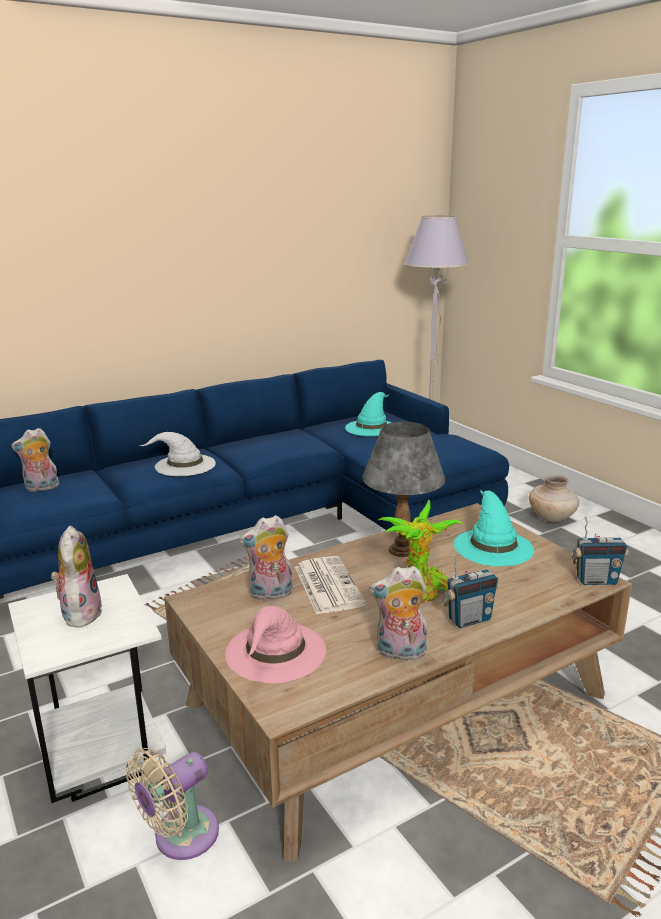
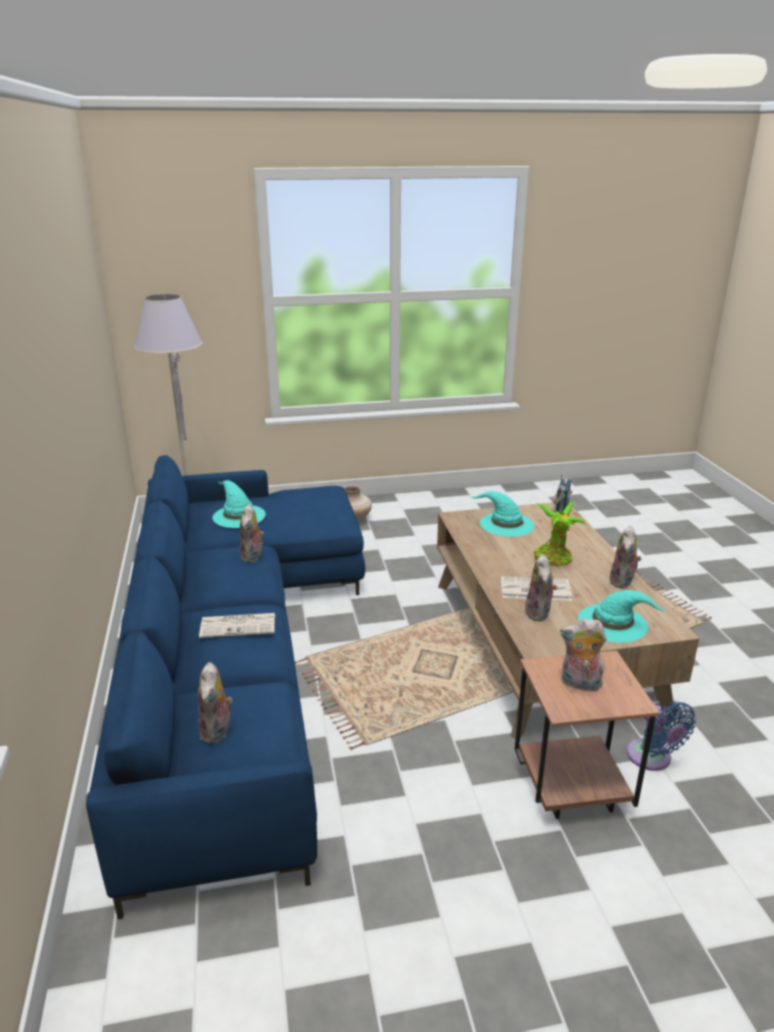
camera: 70 degrees left, 5 degrees up
(106, 760) = (571, 790): white side table -> brown side table
(180, 837) = (652, 758): beige fan -> blue fan
(184, 465) = (239, 625): white hat -> newspaper
(275, 652) = (613, 623): pink hat -> turquoise hat
(303, 448) = (253, 557): none -> plush toy
(401, 550) = (497, 554): grey table lamp -> none
(469, 619) = (592, 553): radio -> none

